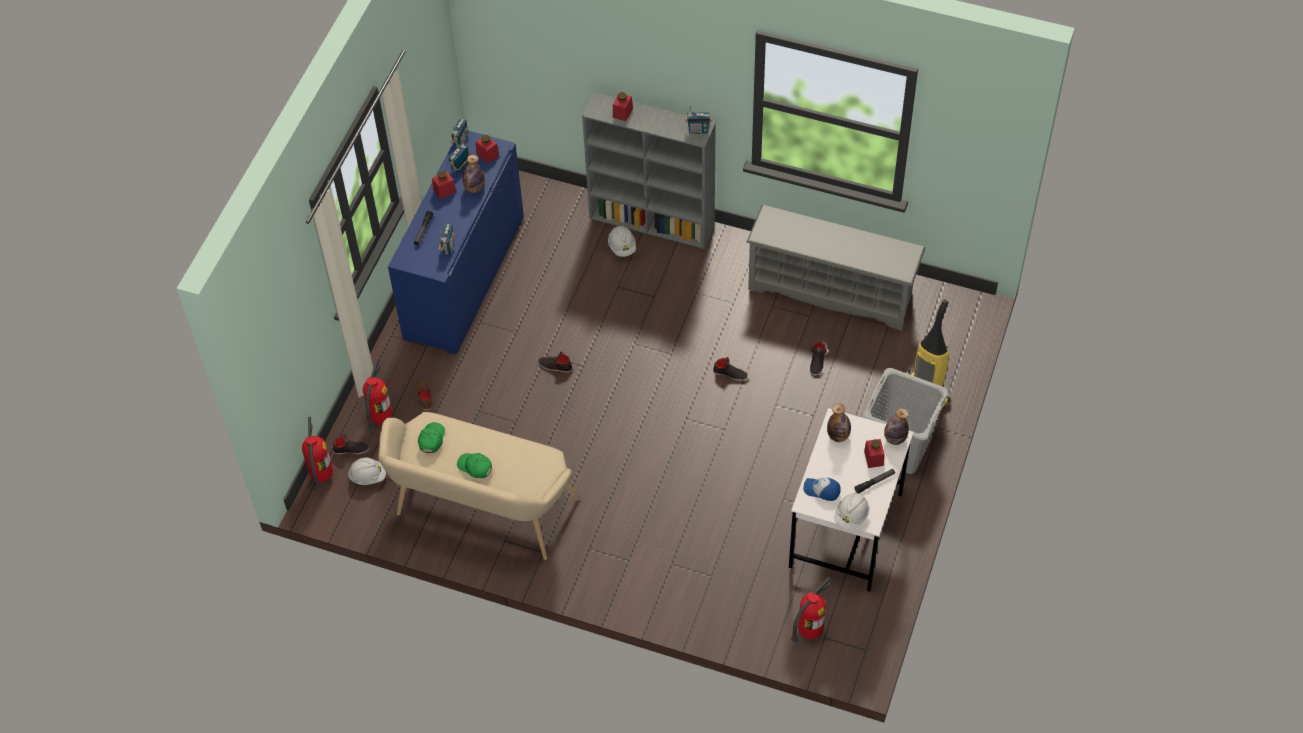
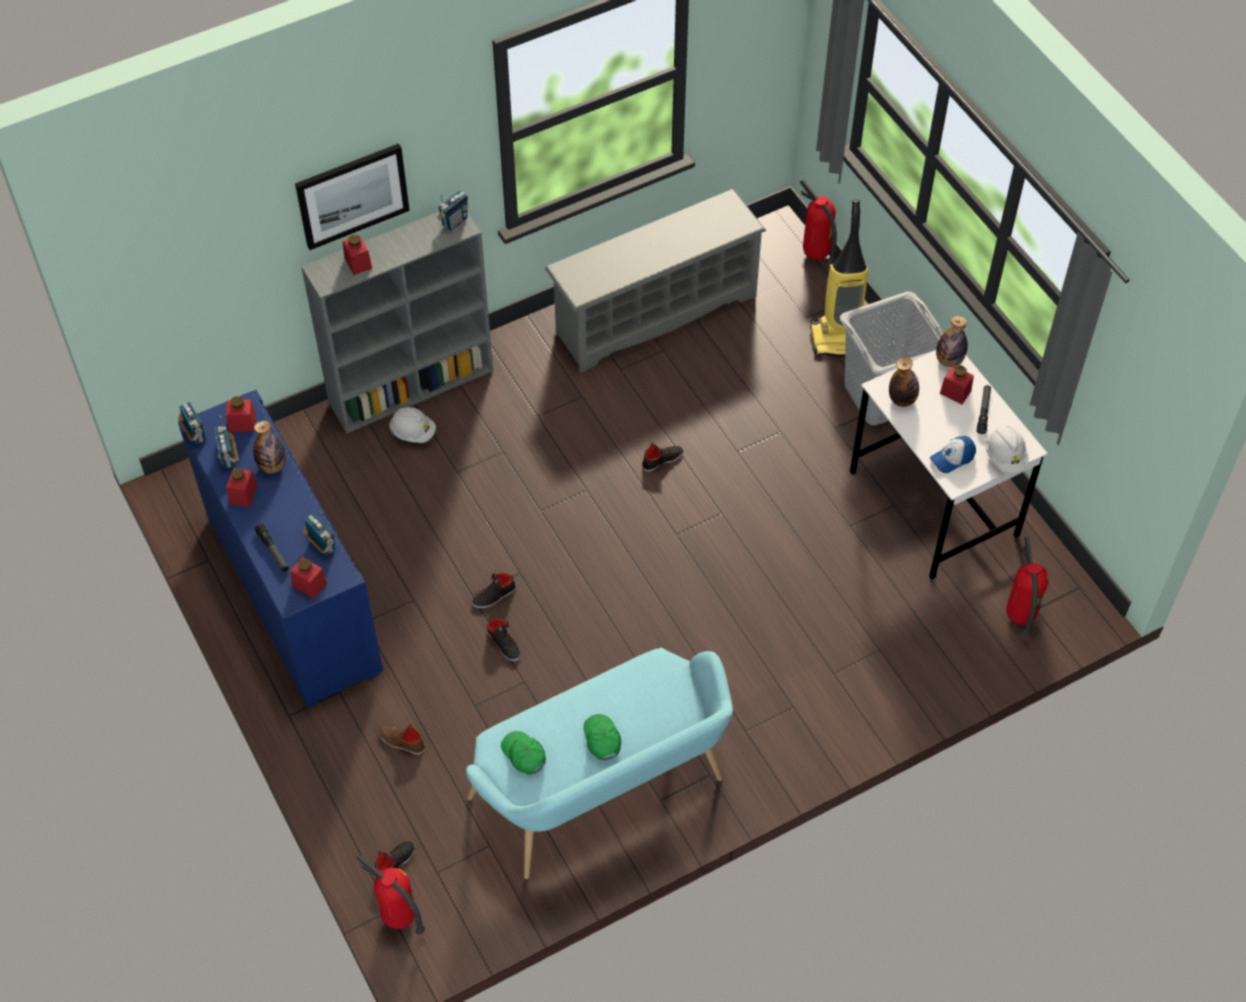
camera: 50 degrees left, 0 degrees up
(368, 476) = (447, 871): white hard hat -> none
(381, 418) = (385, 804): fire extinguisher -> fire extinguisher (814, 255)
(419, 261) = (309, 584): none -> red jar
(475, 467) = (602, 739): green cap -> green cap turned 90 degrees clockwise
(481, 512) = (604, 796): beige bench -> turquoise bench
(639, 69) = (352, 195): none -> picture
(817, 362) = (722, 384): black shoe -> black shoe (504, 644)

